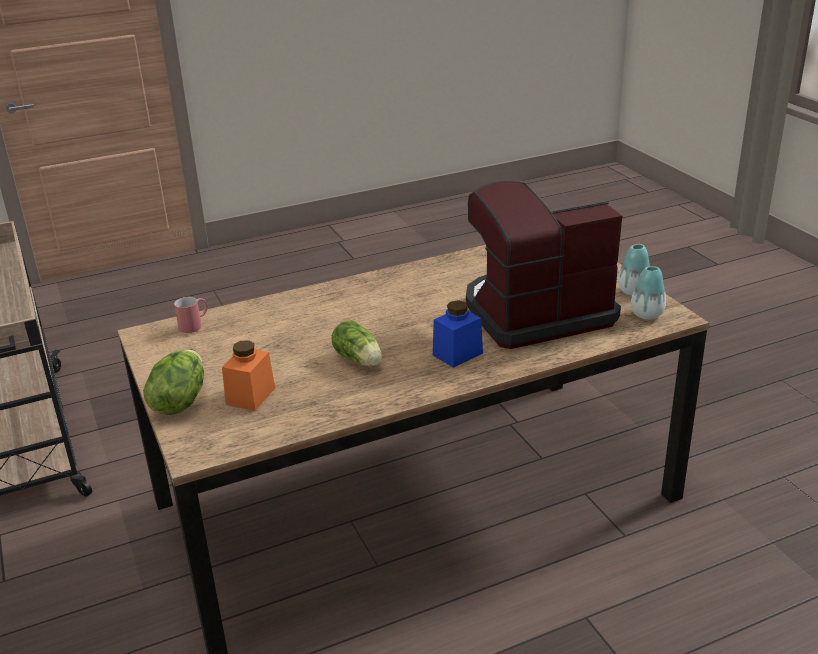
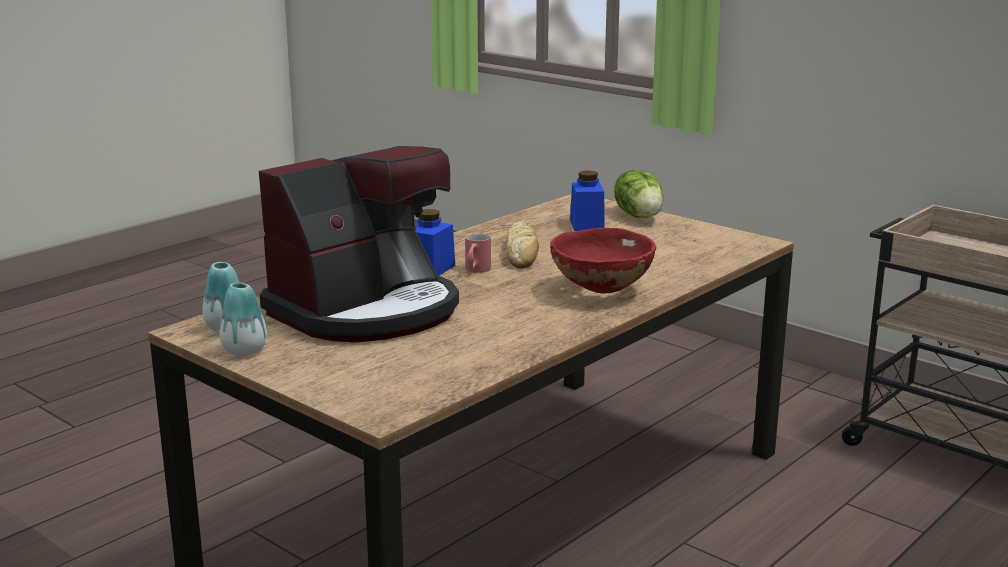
camera: 155 degrees right, 10 degrees down
(195, 325) = (727, 254): red mug -> red mug (476, 270)
(250, 396) = (587, 224): orange jar -> blue jar
(346, 302) = (601, 291): none -> red bowl
(359, 360) = (522, 253): lettuce -> bread

